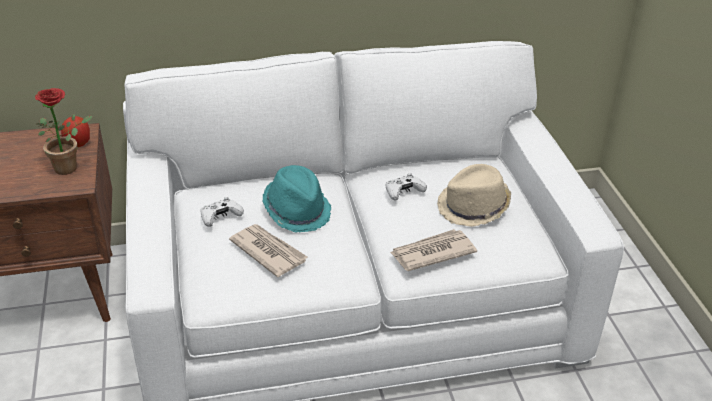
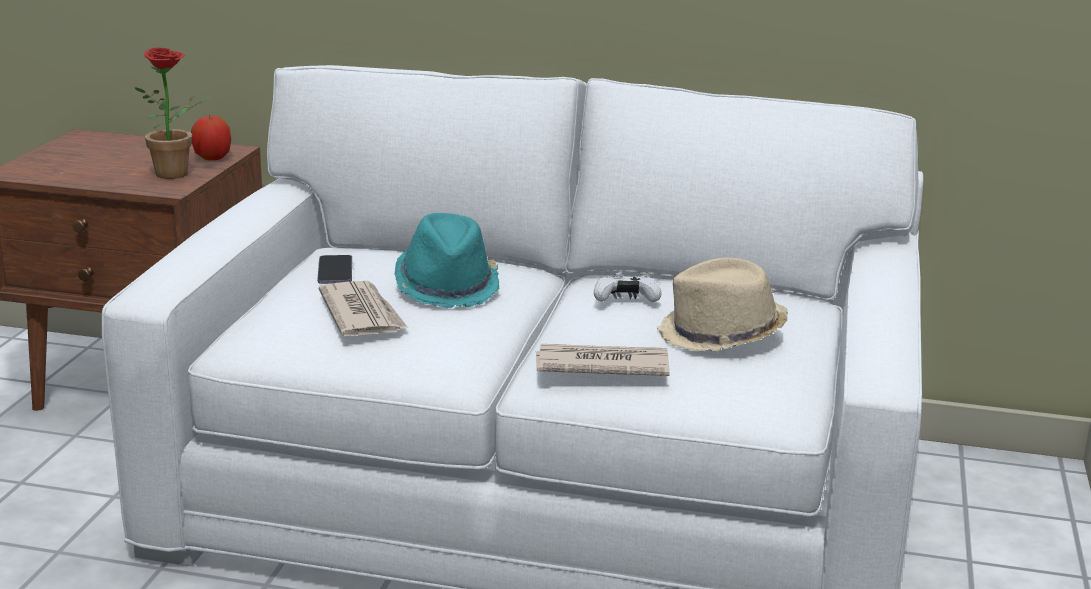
camera: 25 degrees right, 15 degrees down
(220, 217) = (335, 272): white game controller -> phone

